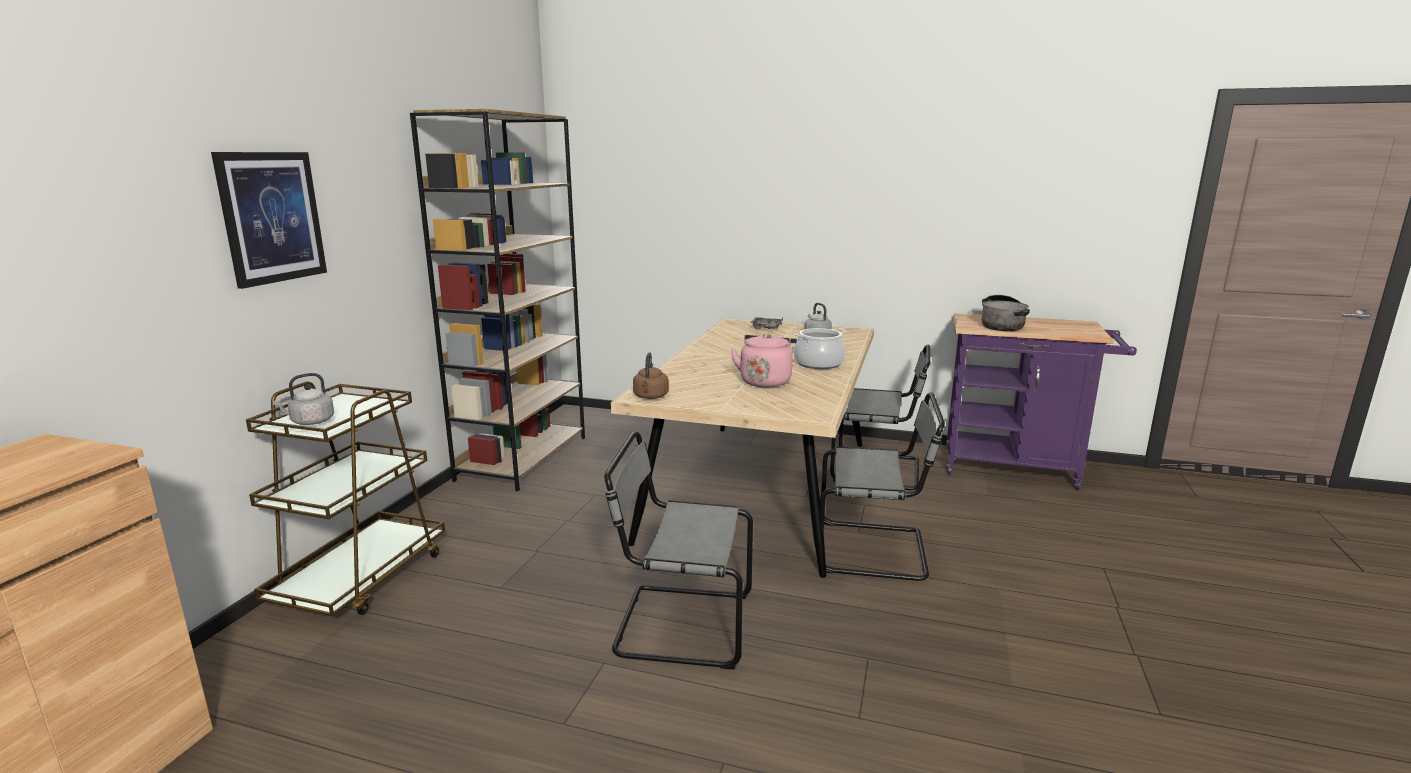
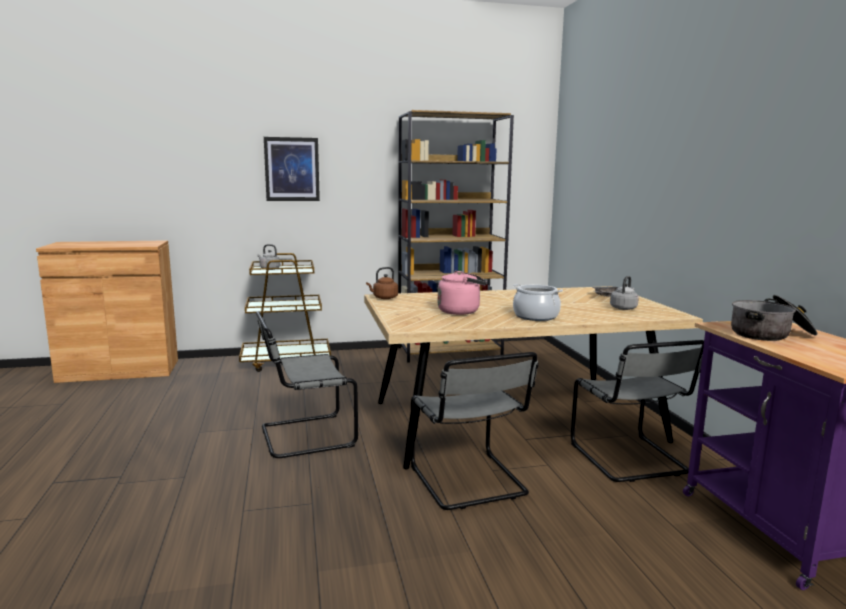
camera: 60 degrees right, 5 degrees down
(678, 624) = (303, 436): grey chair -> grey chair turned 90 degrees counterclockwise

